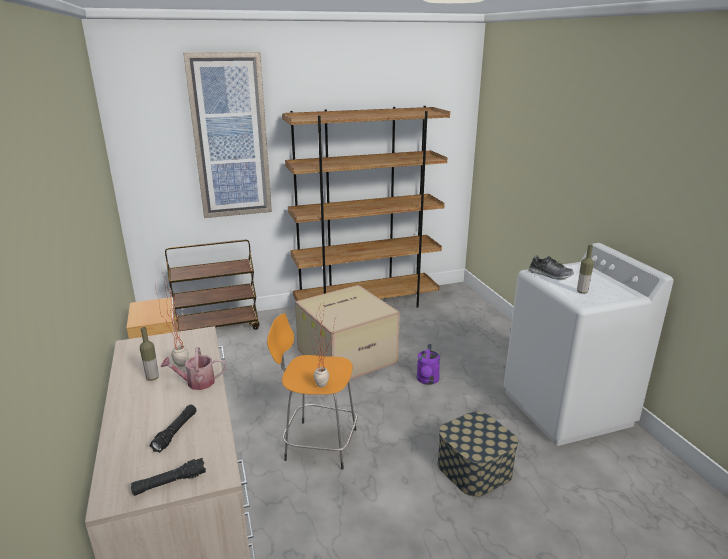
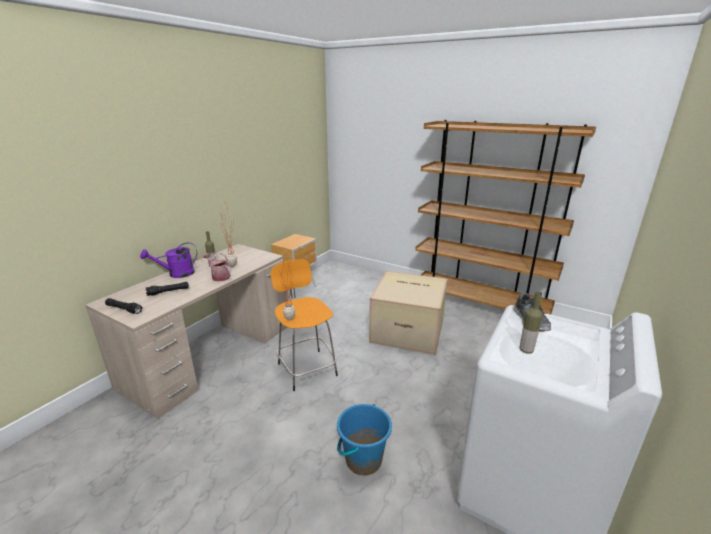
camera: 50 degrees right, 0 degrees up
(218, 327) = (364, 276): brown cart -> none
(230, 137) = (398, 137): picture -> none
(427, 380) = (435, 380): purple watering can -> purple watering can (177, 274)
(474, 468) = (363, 459): storage box -> blue bucket

